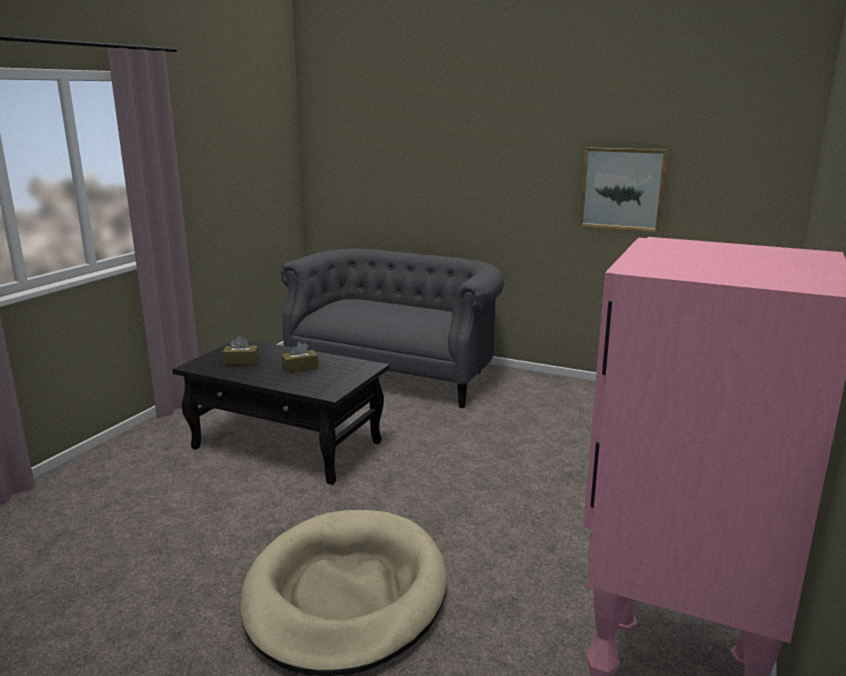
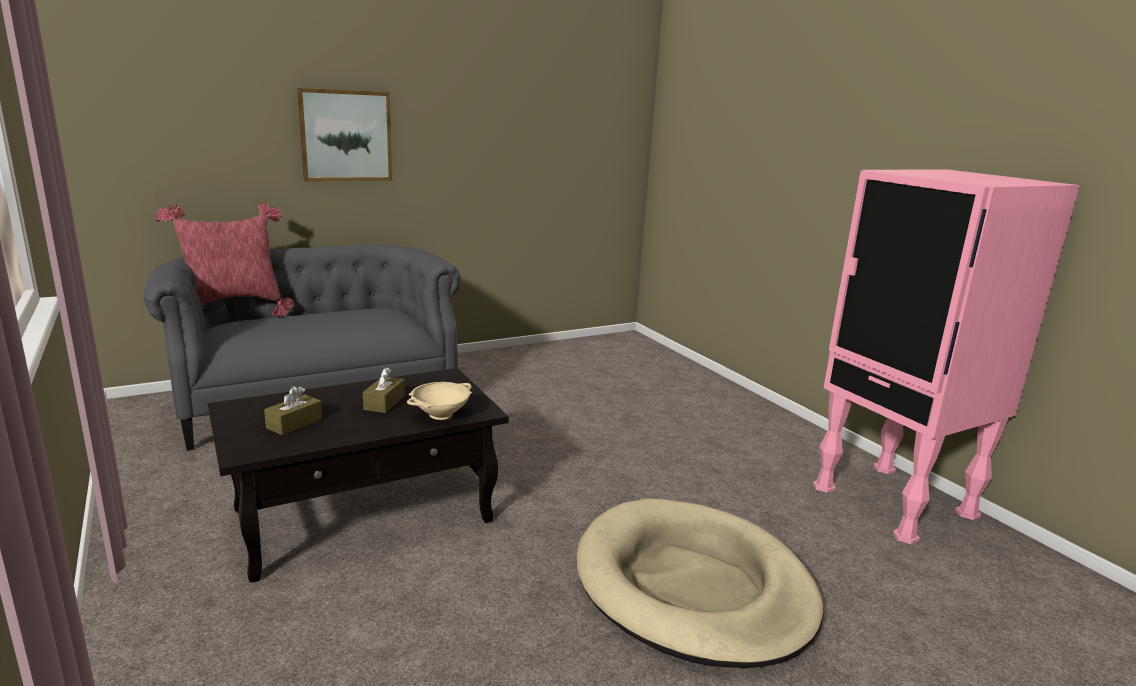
camera: 55 degrees left, 0 degrees up
(306, 385) = (440, 415): none -> beige bowl
(363, 295) = (233, 315): none -> red pillow
(622, 189) = (516, 152): picture -> picture (346, 136)

